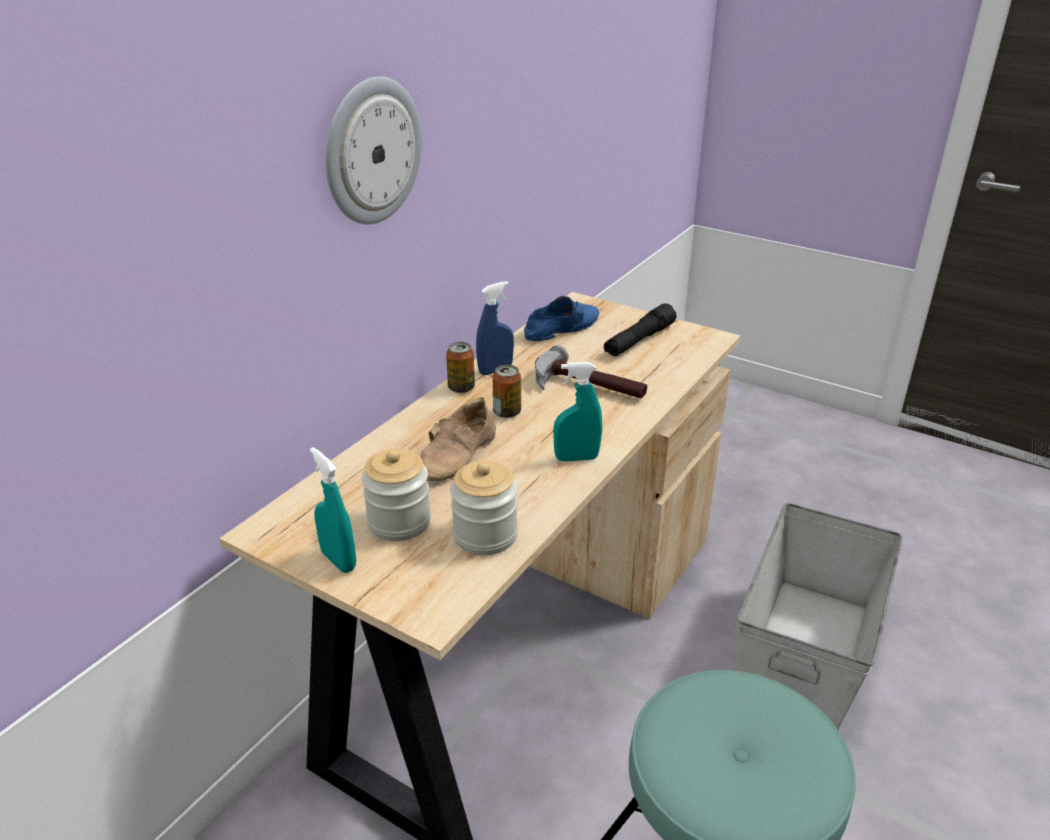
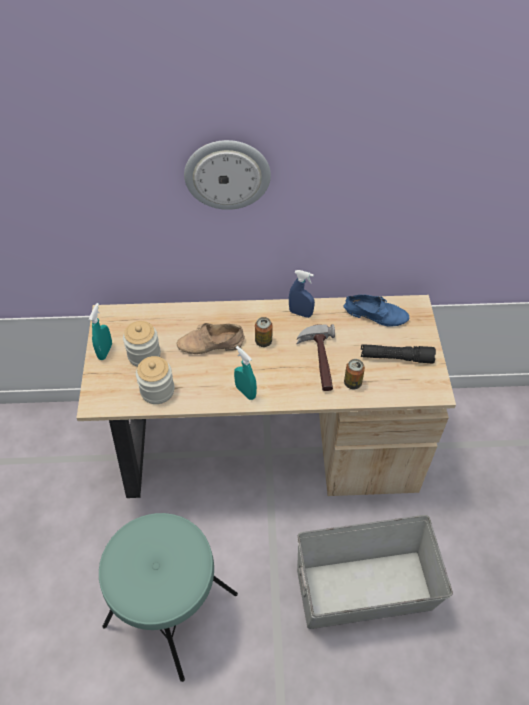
camera: 55 degrees right, 20 degrees up
(461, 388) = (270, 310): can -> can (352, 383)

